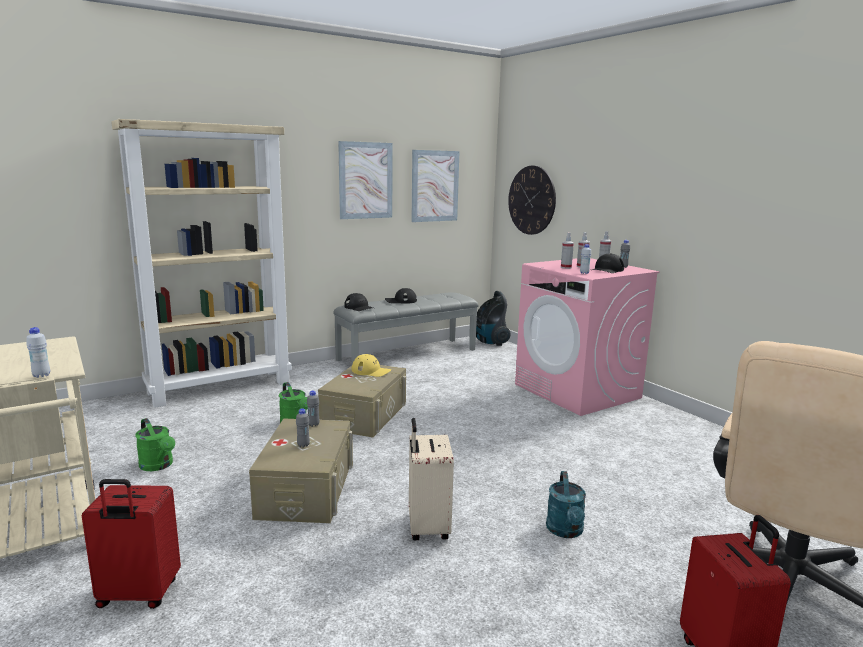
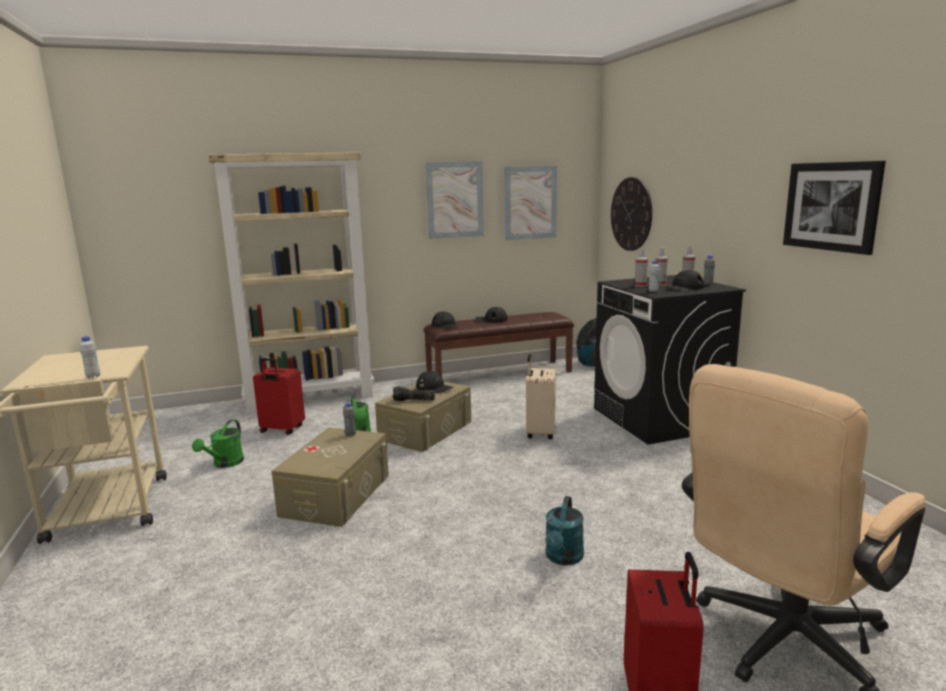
camera: 15 degrees right, 0 degrees up
(138, 595) = (156, 569): red suitcase -> red suitcase (281, 430)
(158, 466) = (225, 464): green watering can -> green watering can turned 45 degrees clockwise
(303, 445) = (330, 452): grey bottle -> none
(358, 385) = (413, 400): none -> flashlight
(371, 371) = (434, 388): yellow cap -> black cap
(407, 354) = (499, 374): grey bench -> brown bench
(426, 527) = (427, 540): beige suitcase -> beige suitcase (539, 433)
(577, 391) = (659, 419): pink washing machine -> black washing machine
(746, 199) = (831, 206): none -> picture

